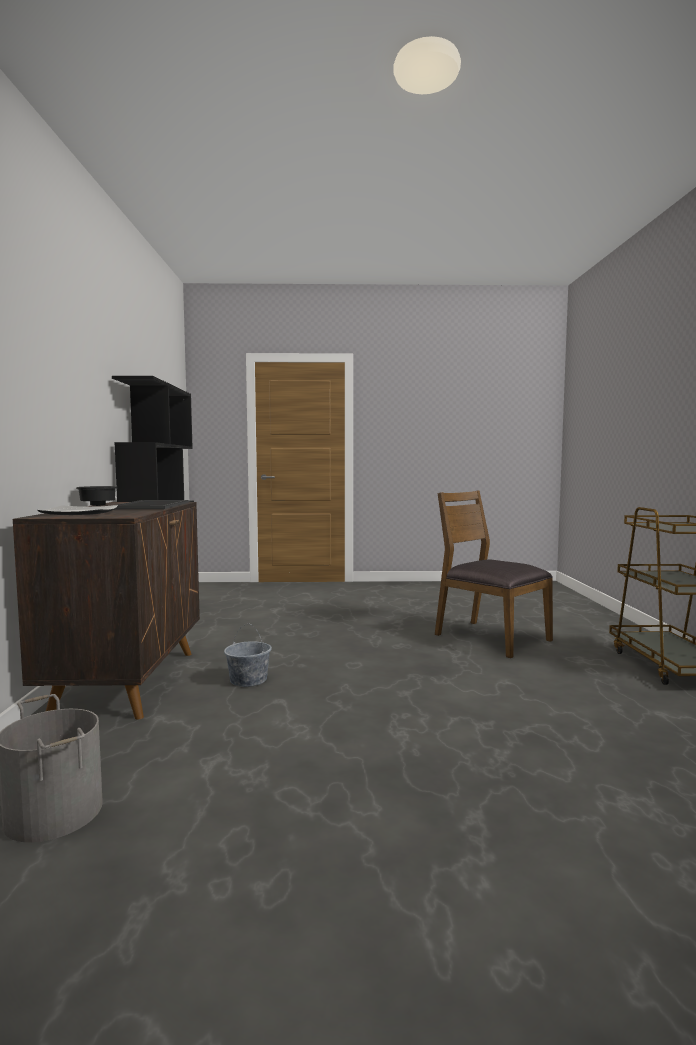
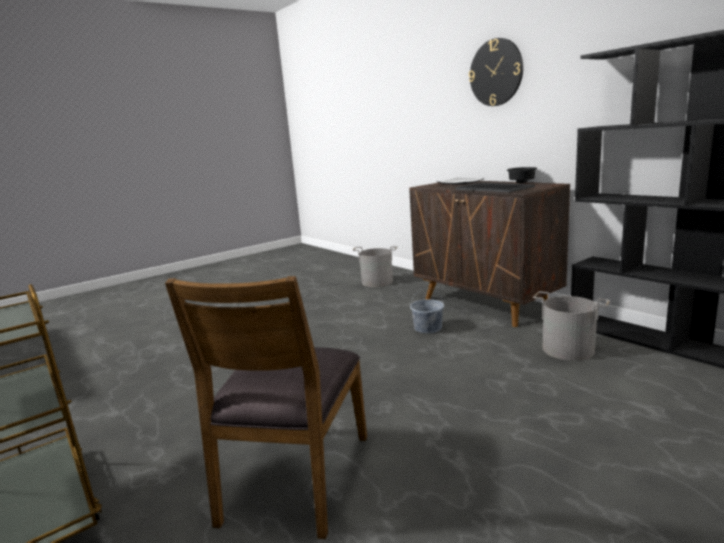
camera: 145 degrees right, 10 degrees up
(40, 345) = (496, 72): none -> wall clock
(219, 632) = (568, 349): none -> grey bucket
(490, 637) = (294, 477): brown chair -> brown chair turned 90 degrees clockwise

